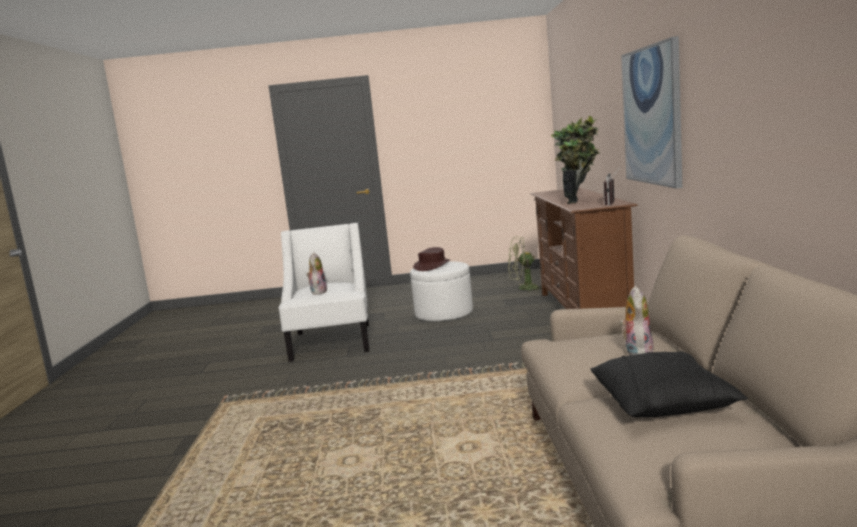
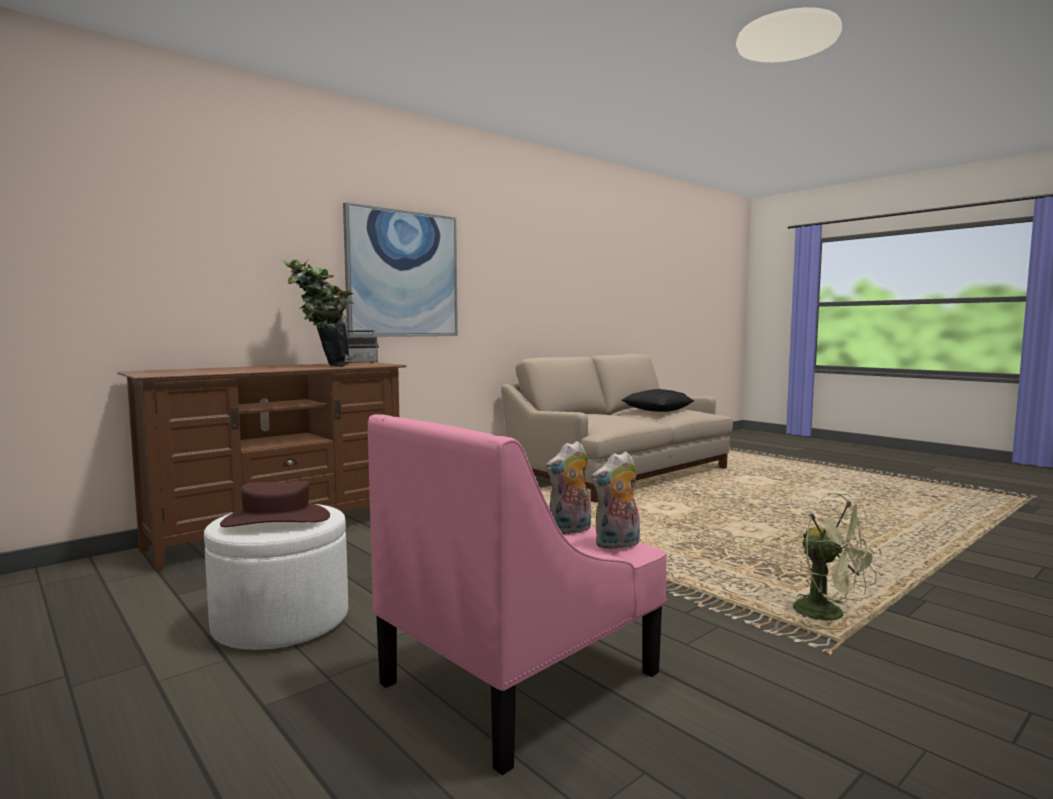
camera: 130 degrees left, 5 degrees down
(331, 342) = (521, 677): white armchair -> pink armchair
(523, 288) = (83, 596): green fan -> green fan (830, 615)
(637, 353) = (604, 415): plush toy -> plush toy (617, 545)

